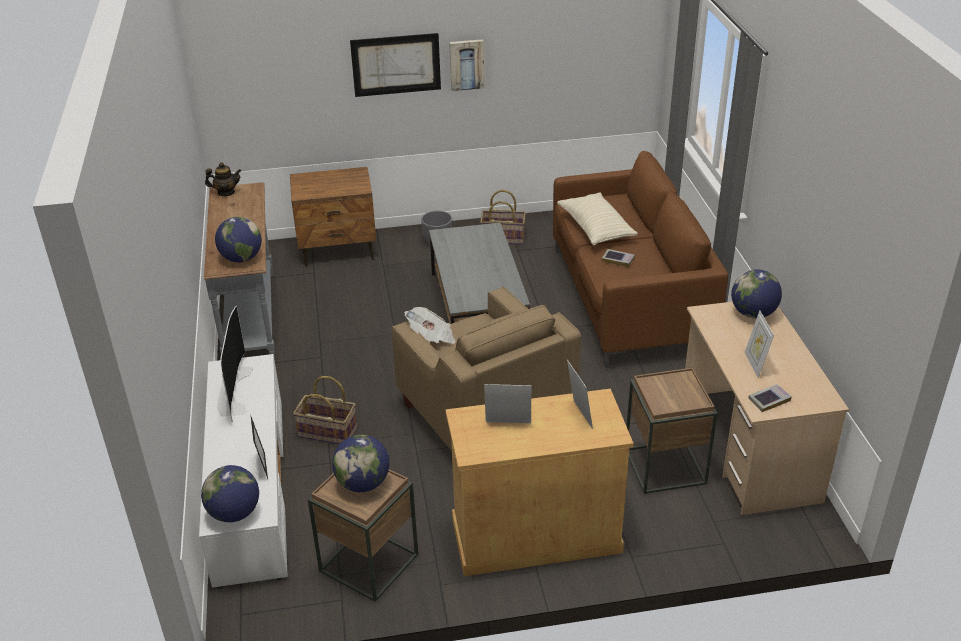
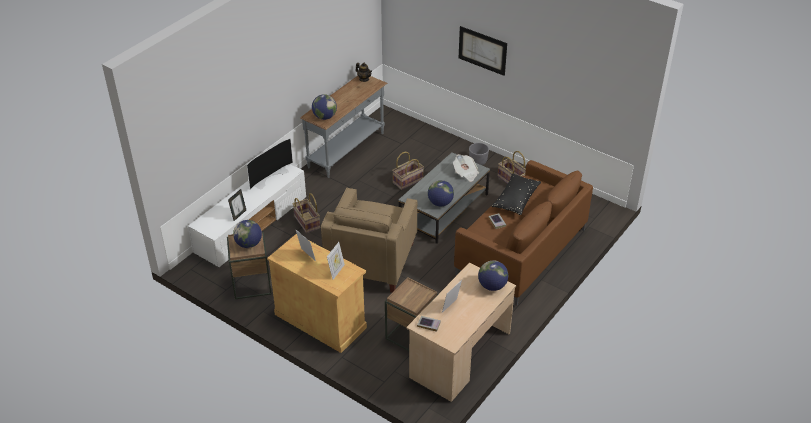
camera: 45 degrees right, 5 degrees up
(234, 513) = (207, 226): globe -> globe (440, 203)
(338, 250) = (427, 138): brown nightstand -> none
(386, 306) = (407, 181): none -> basket
(431, 337) = (364, 204): newspaper -> newspaper (465, 173)
(466, 64) = (520, 68): picture -> none
(596, 229) = (516, 200): beige pillow -> black pillow

